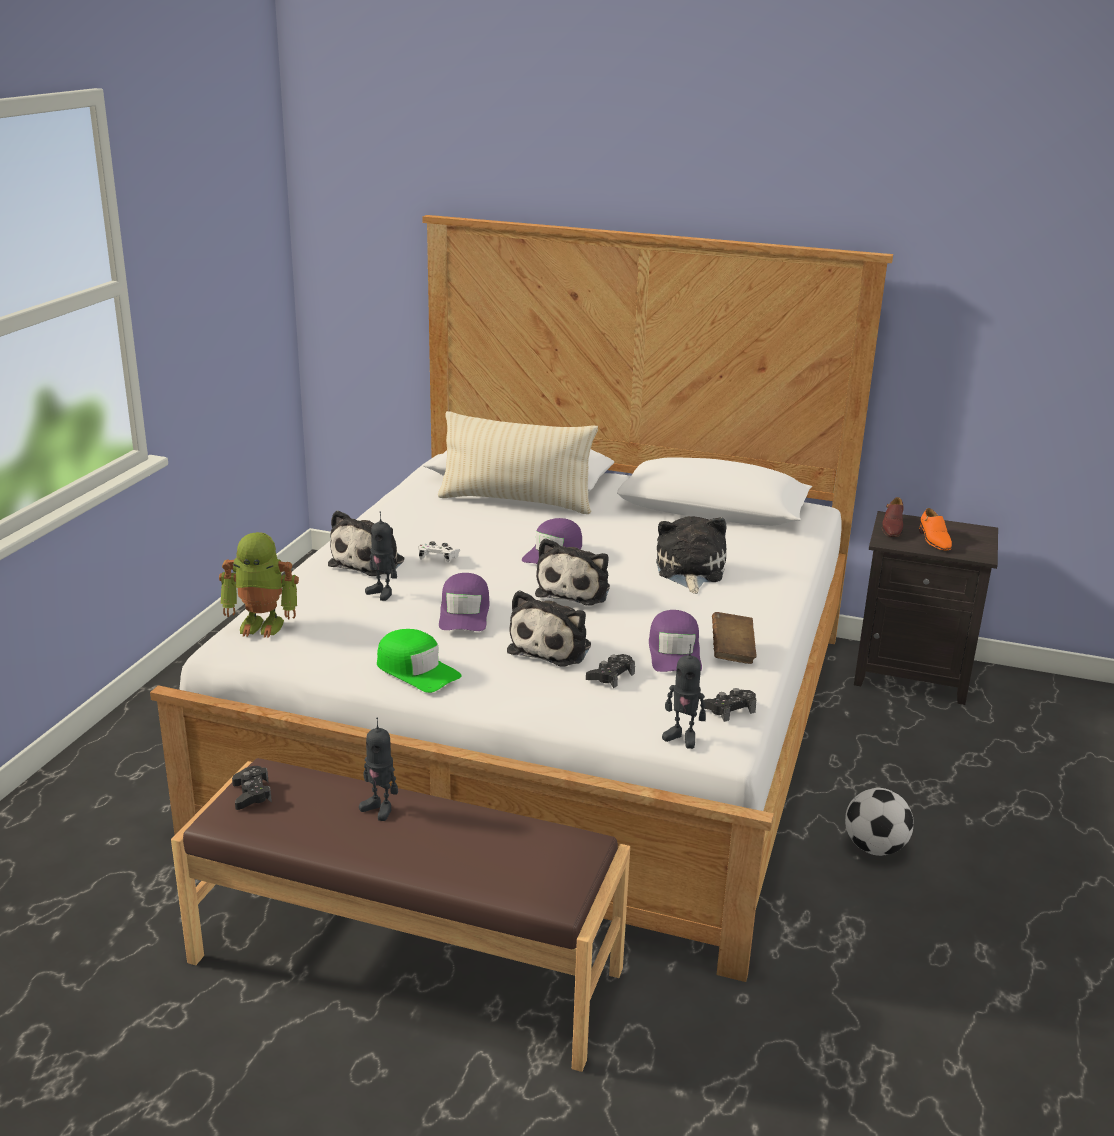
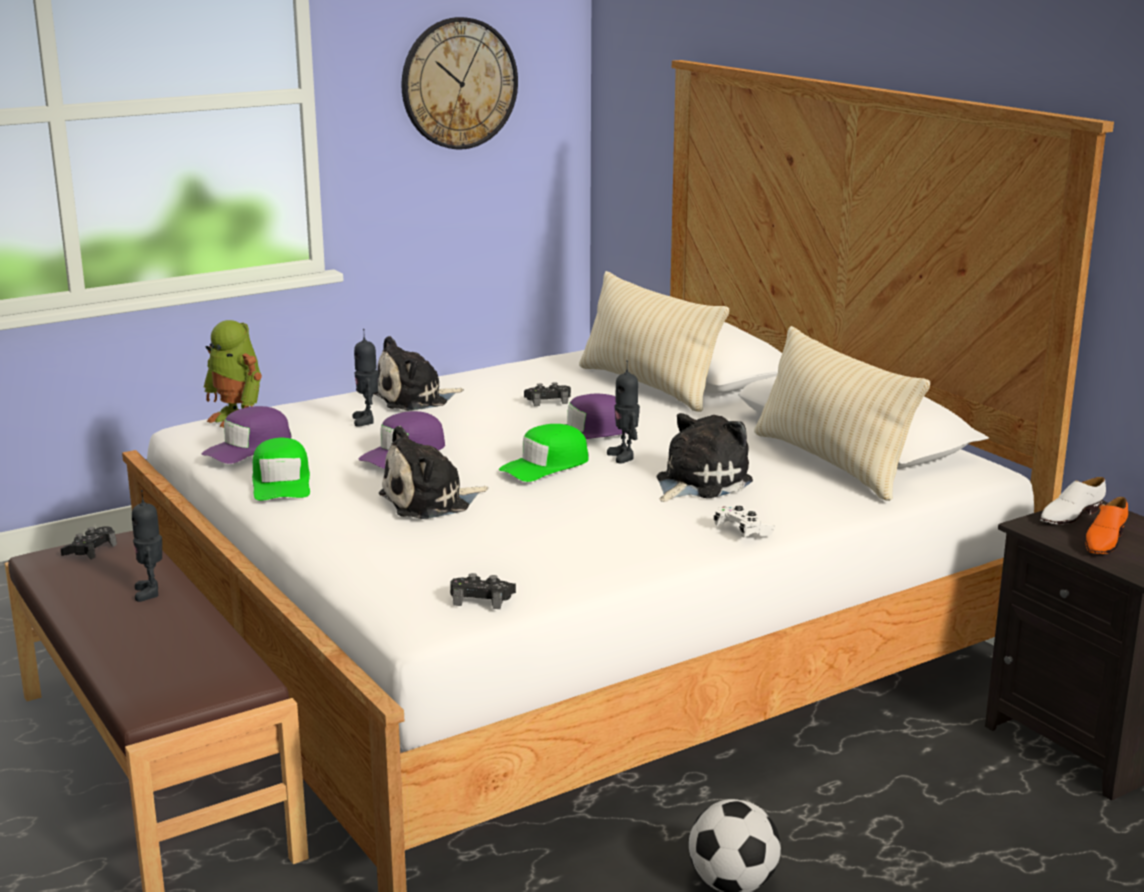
camera: 40 degrees right, 5 degrees down
(216, 253) = (459, 83): none -> wall clock
(438, 559) = (474, 410): white game controller -> white game controller (742, 531)
(575, 590) = (546, 465): plush toy -> green cap
(610, 676) = (430, 537): black game controller -> black game controller (548, 401)
(675, 652) = (530, 538): purple cap -> purple cap (249, 447)
(682, 737) = (391, 604): toy robot -> toy robot (624, 456)
(732, 651) = (592, 557): brown book -> none
(734, 531) = (831, 463): none -> beige pillow
(892, 528) = (1070, 515): brown shoe -> white shoe

